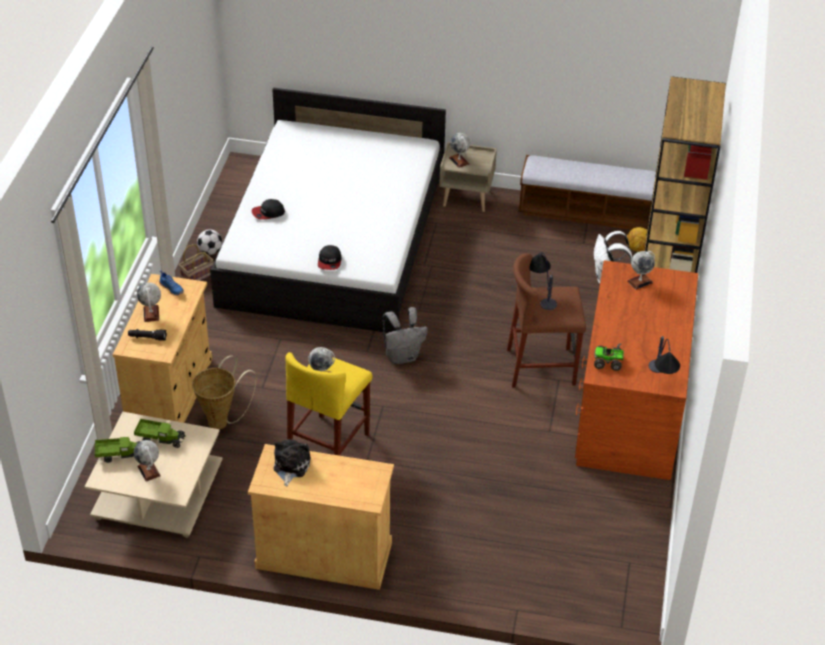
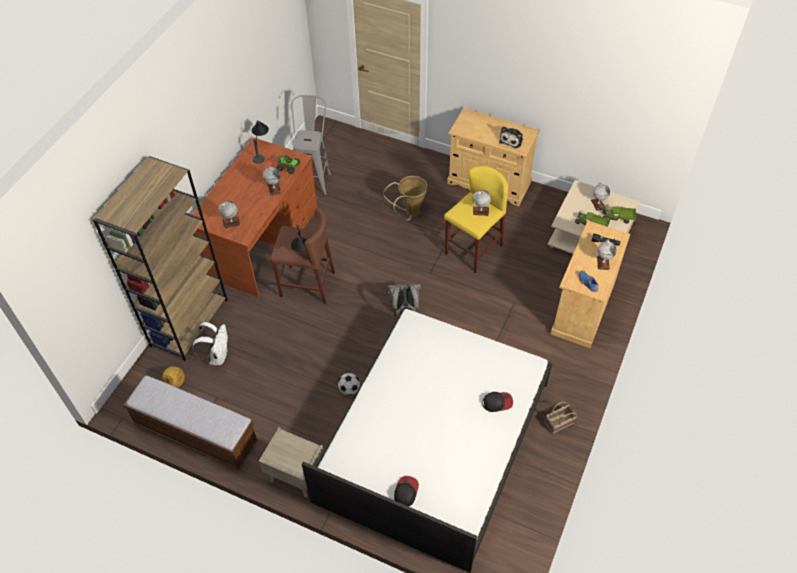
camera: 165 degrees left, 10 degrees up
(210, 251) = (547, 450): football -> football (349, 389)
(222, 420) = (545, 280): basket -> basket (409, 214)
(329, 261) = (452, 337): cap -> cap (405, 492)
(459, 161) = (300, 453): globe -> globe (274, 189)
(605, 515) = (314, 179): none -> grey stool

